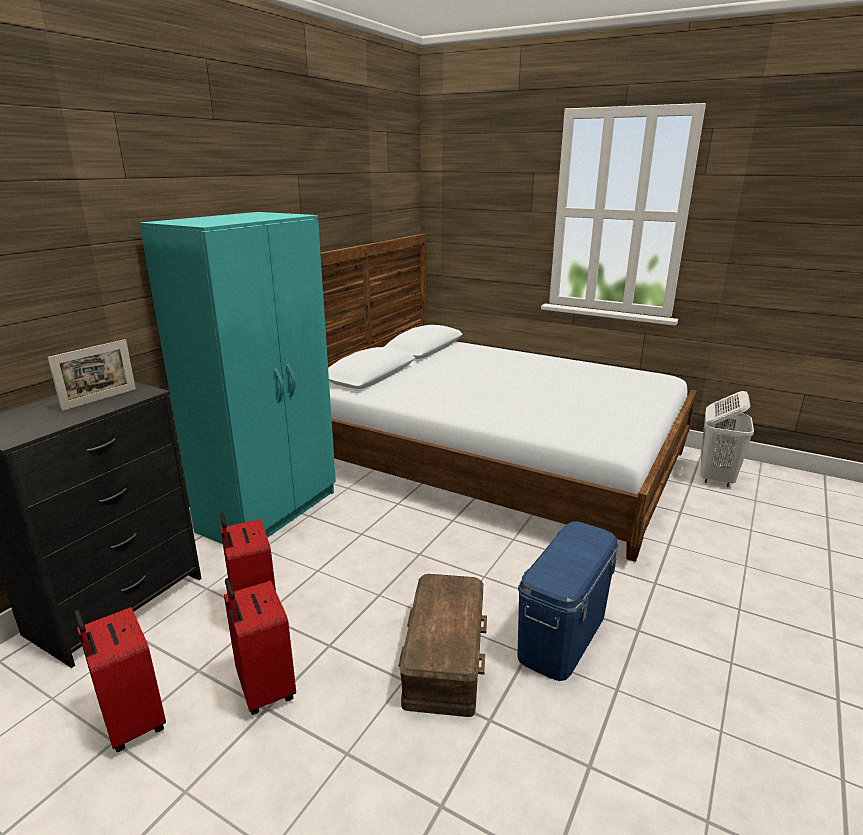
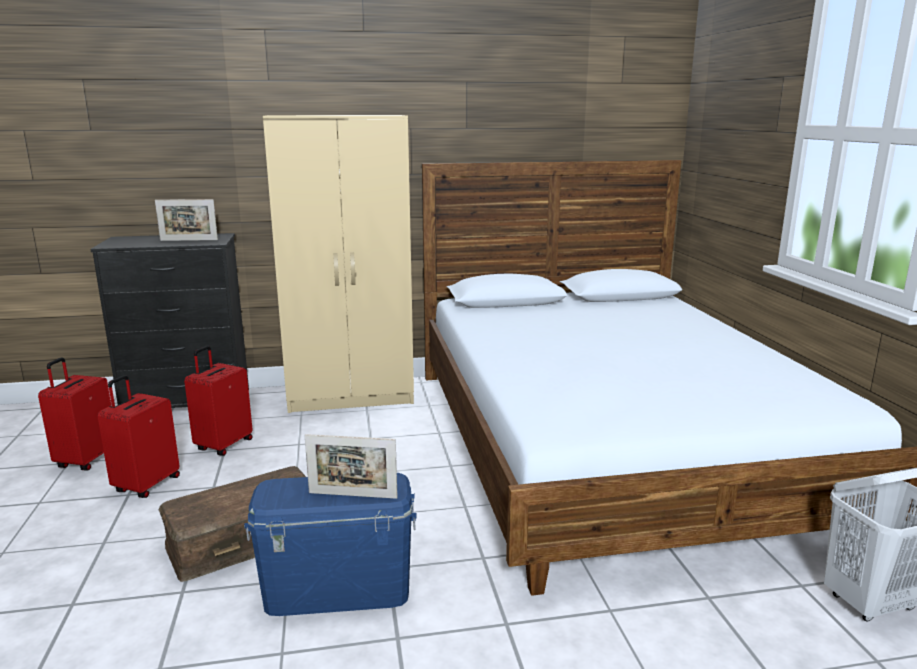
camera: 50 degrees right, 5 degrees down
(271, 511) = (352, 396): turquoise wardrobe -> beige wardrobe
(589, 549) = (352, 495): none -> picture frame

